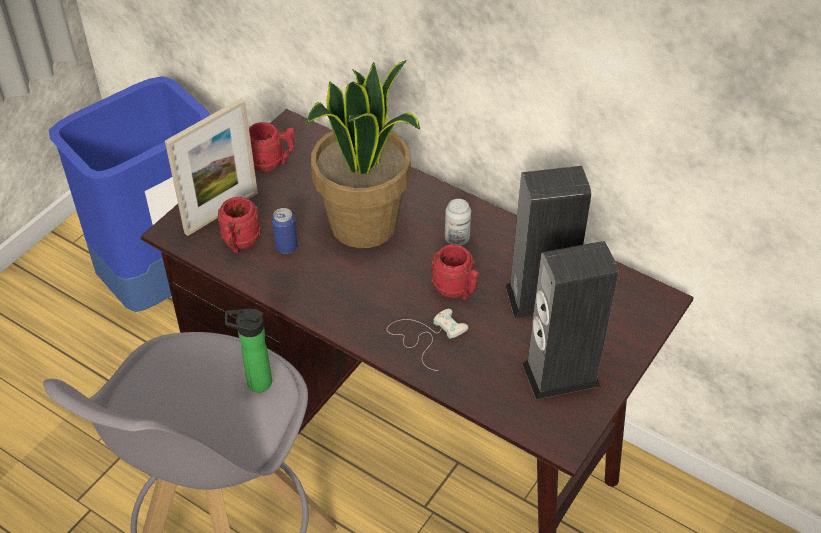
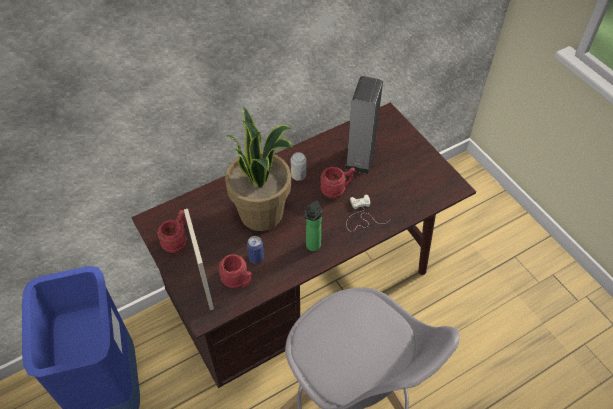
camera: 65 degrees left, 5 degrees up
(255, 383) = (353, 310): bottle -> bottle (312, 247)
(561, 374) = (414, 171): speaker -> none

